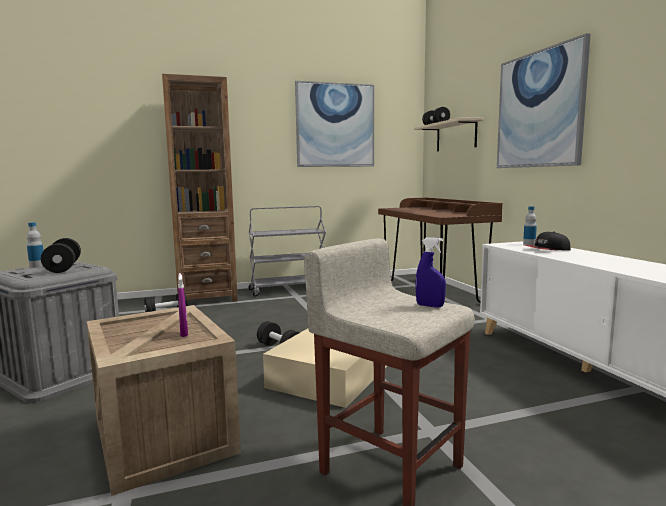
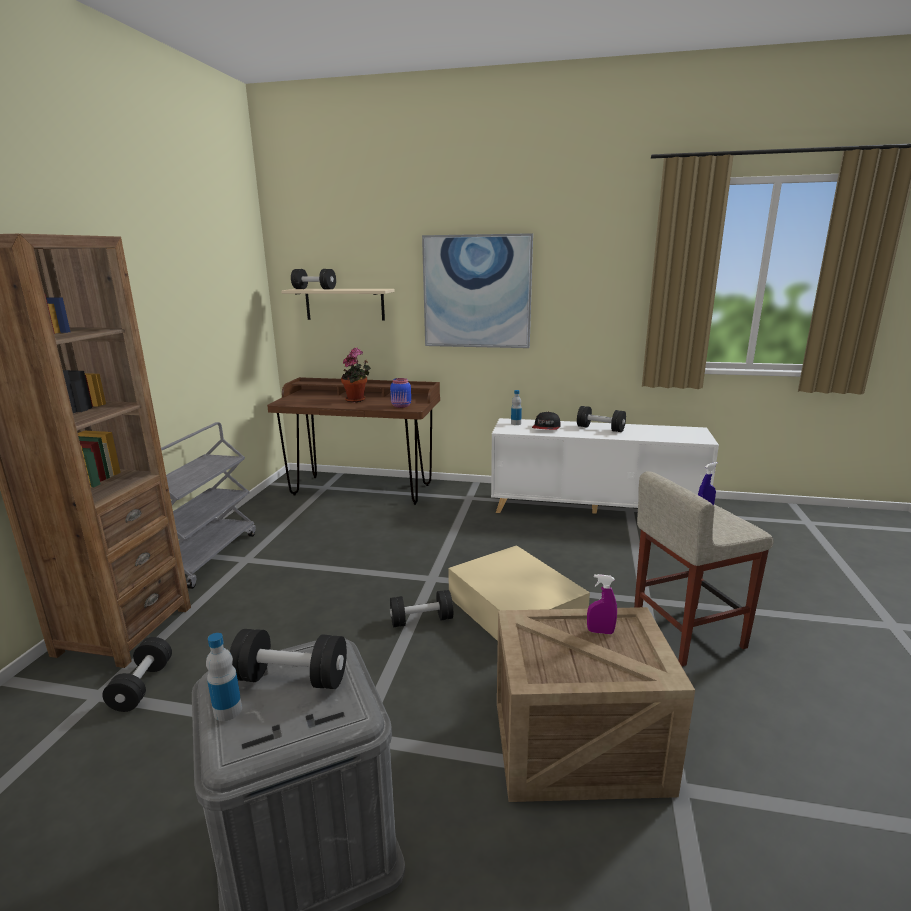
camera: 60 degrees left, 10 degrees up
(335, 125) = (193, 293): picture -> none
(430, 211) = (357, 400): none -> potted plant
(441, 215) = (401, 406): none -> blue jar
(604, 259) = (600, 429): none -> black dumbbell

